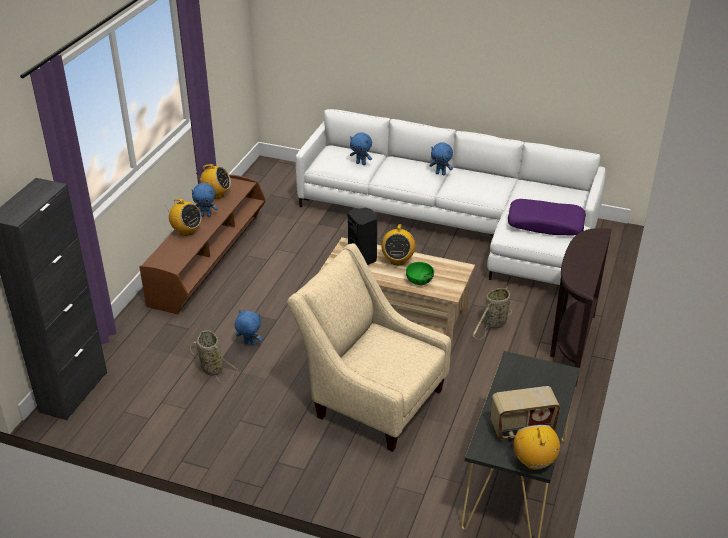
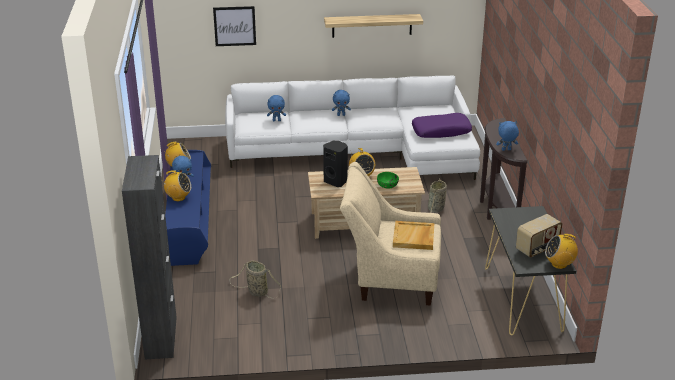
camera: 25 degrees left, 5 degrees down
(210, 260) = (191, 221): brown tv stand -> blue tv stand
(249, 344) = (271, 268): blue plush toy -> blue plush toy (506, 150)
(338, 40) = (234, 26): none -> picture
(396, 360) = (414, 237): none -> beige tray
(502, 69) = (372, 25): none -> shelf
(534, 462) = (559, 264): radio -> radio turned 60 degrees counterclockwise

